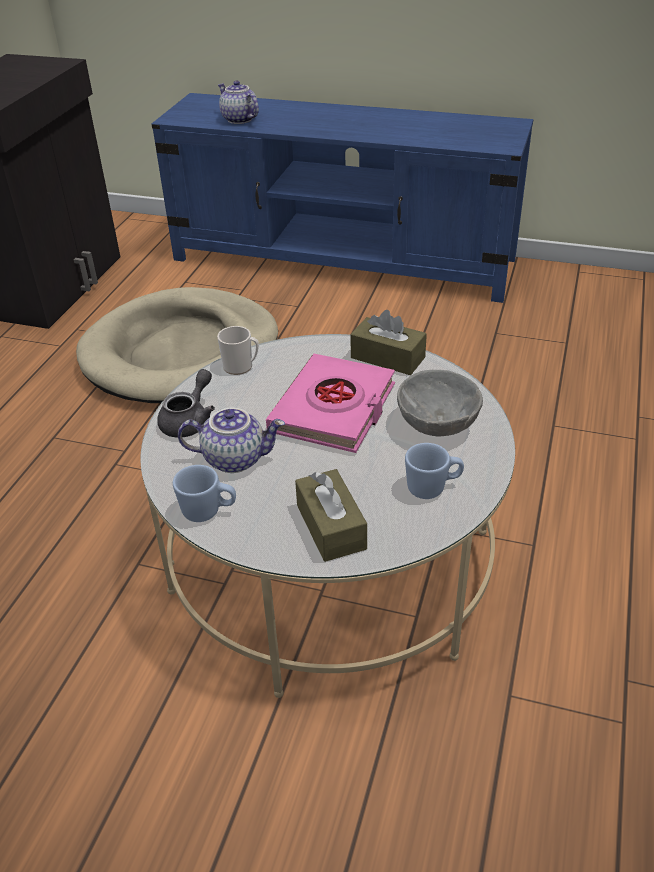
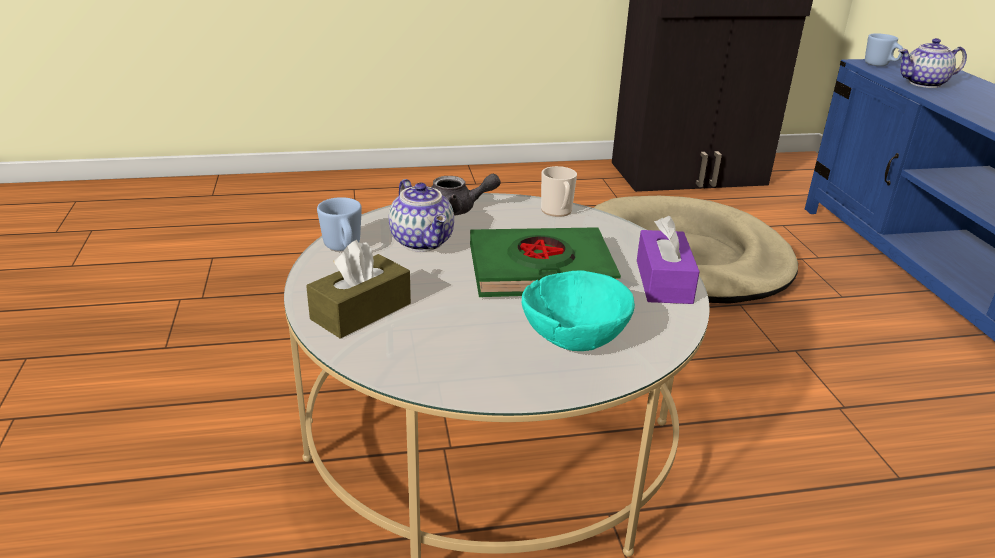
camera: 60 degrees right, 10 degrees down
(238, 119) = (924, 84): teapot -> teapot turned 120 degrees counterclockwise
(334, 409) = (540, 272): pink book -> green book
(387, 357) = (663, 281): brown tissue box -> purple tissue box
(433, 488) = (462, 359): blue mug -> blue mug (880, 65)
(438, 426) = (574, 340): grey bowl -> turquoise bowl

